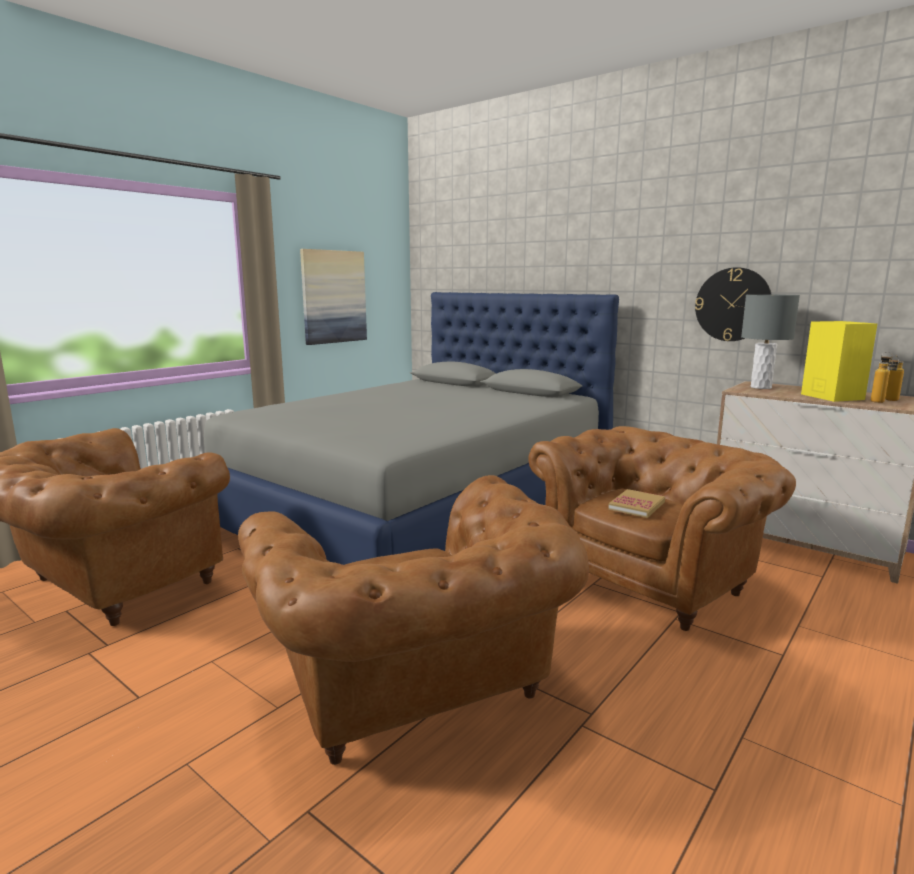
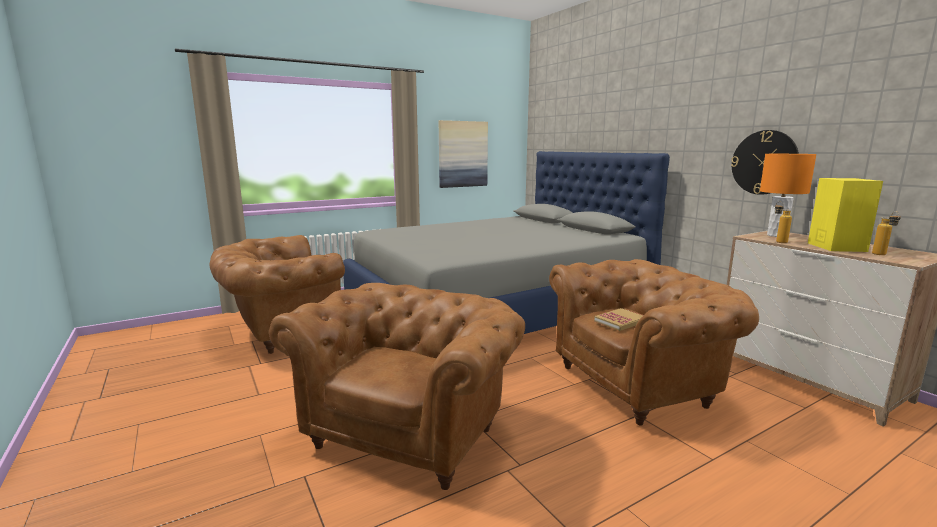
camera: 20 degrees right, 0 degrees up
(421, 700) = (411, 430): brown armchair -> brown armchair turned 150 degrees counterclockwise
(760, 387) = (776, 235): grey table lamp -> orange table lamp
(886, 399) = (893, 253): bottle -> bottle (778, 241)

